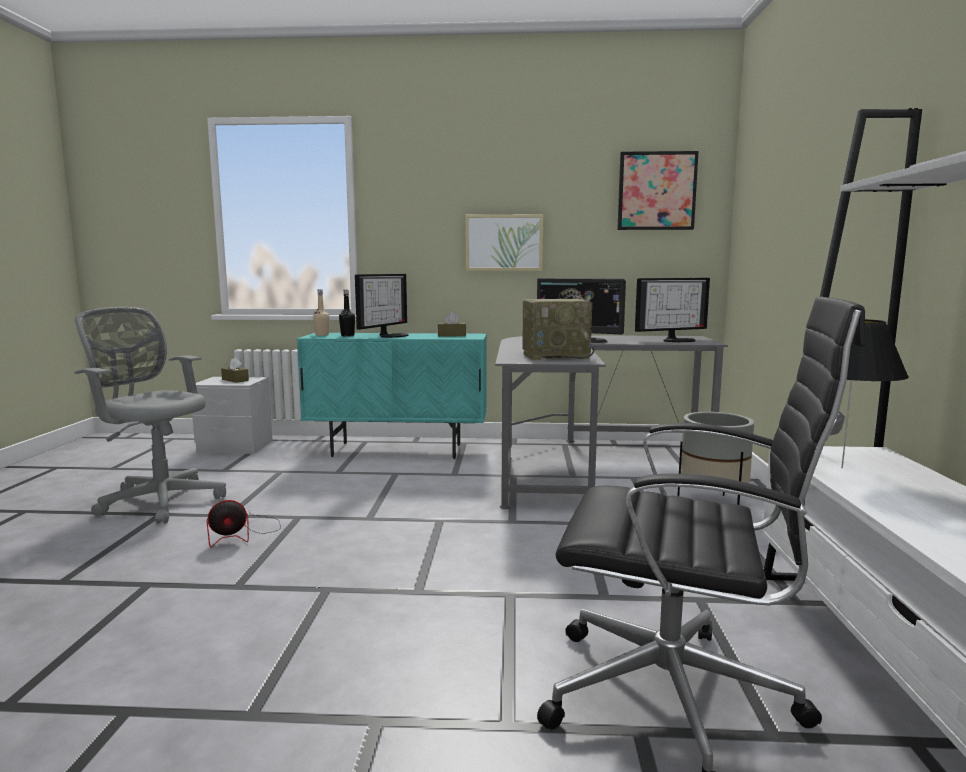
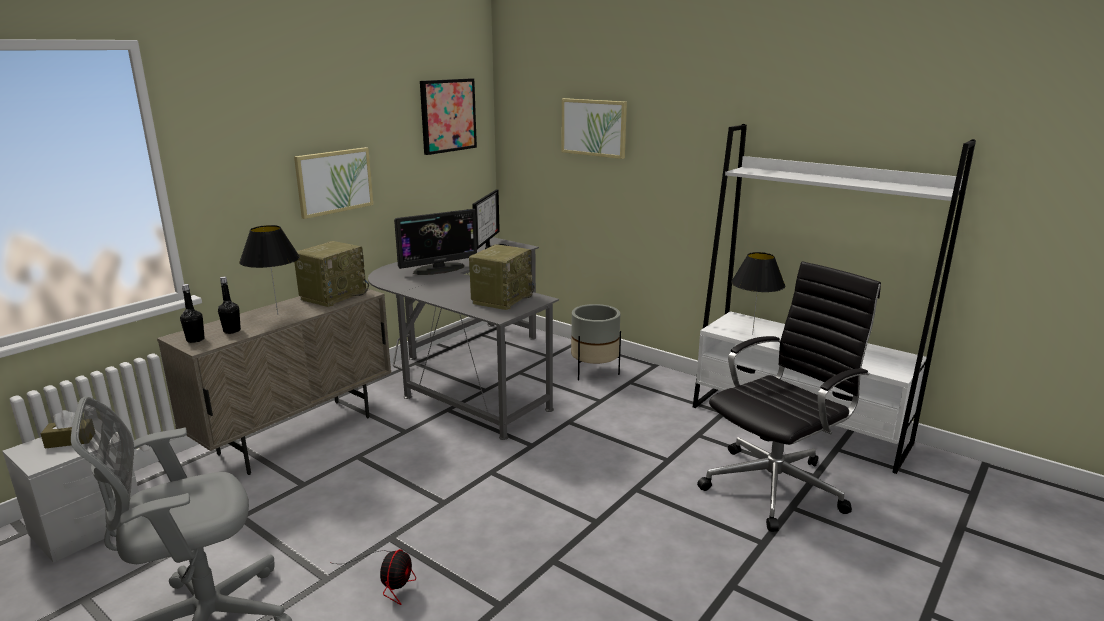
camera: 55 degrees left, 10 degrees up
(322, 335) = (195, 340): beige bottle -> black bottle
(391, 335) = (277, 315): monitor -> black table lamp
(398, 451) = (297, 435): turquoise cabinet -> beige cabinet
(451, 335) = (333, 295): brown tissue box -> radio
(791, 182) = (594, 127): none -> picture

